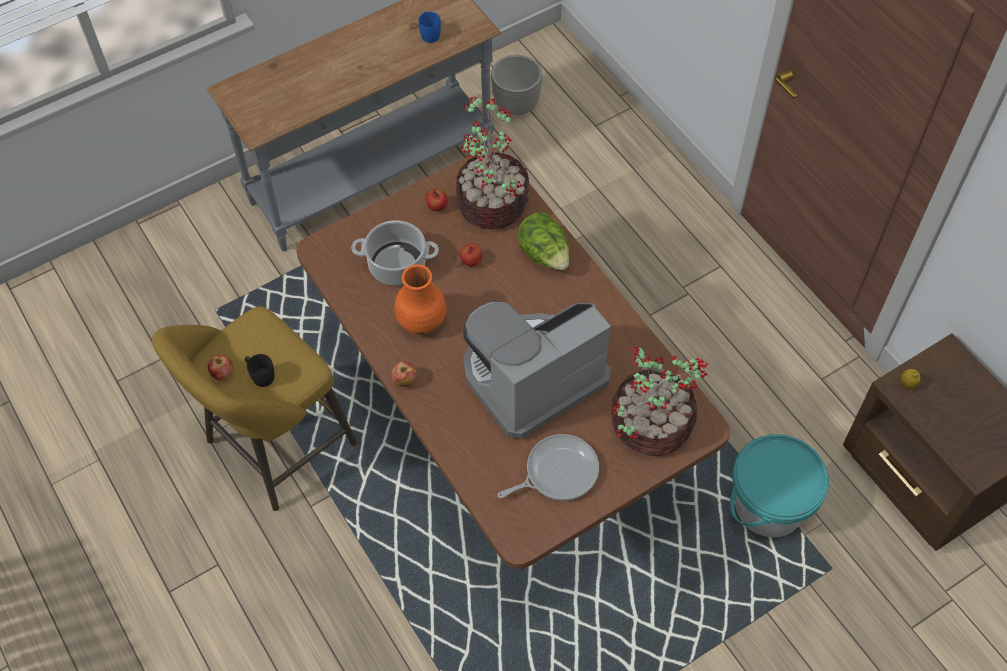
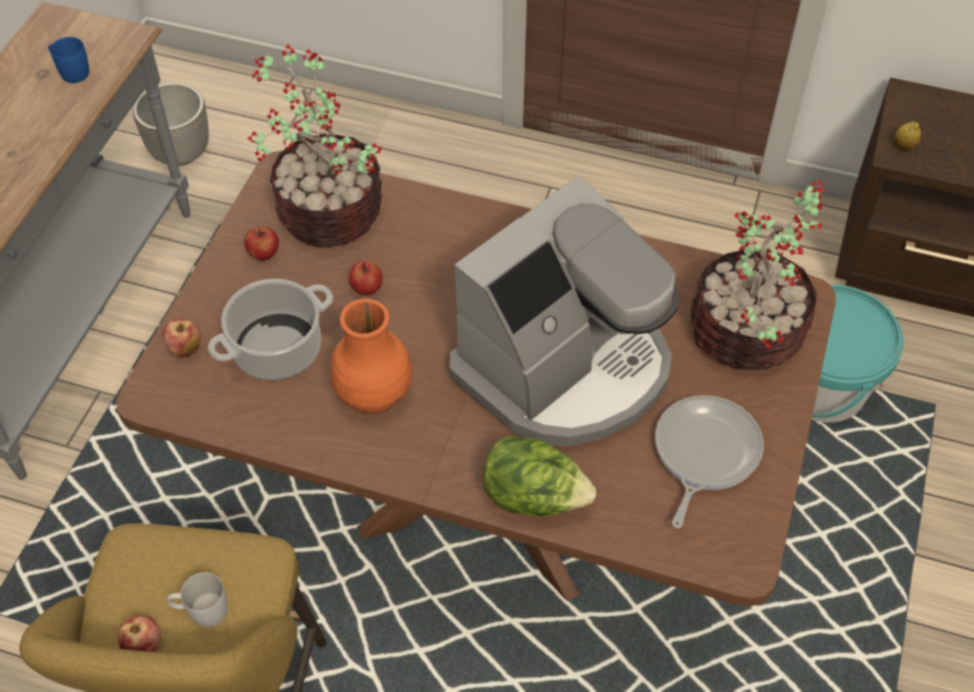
camera: 40 degrees left, 5 degrees down
(260, 375) = (201, 611): black mug -> white mug
(404, 381) = (420, 477): apple -> apple (185, 349)
(531, 376) = (566, 369): coffee machine -> coffee machine turned 150 degrees counterclockwise
(545, 255) = (447, 230): lettuce -> lettuce (534, 497)

